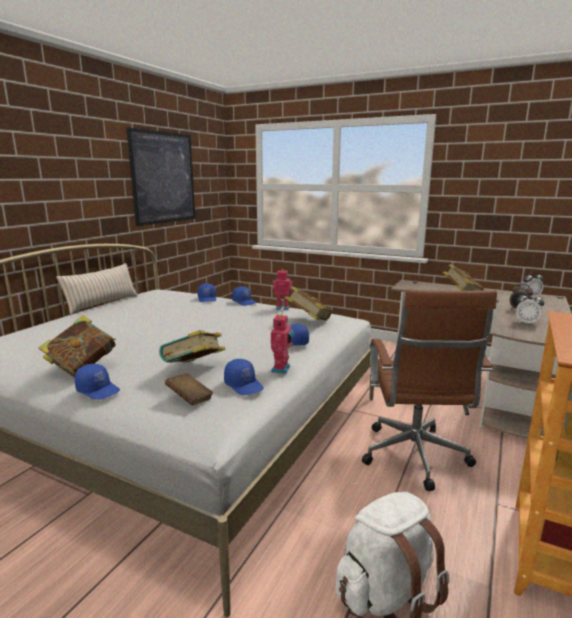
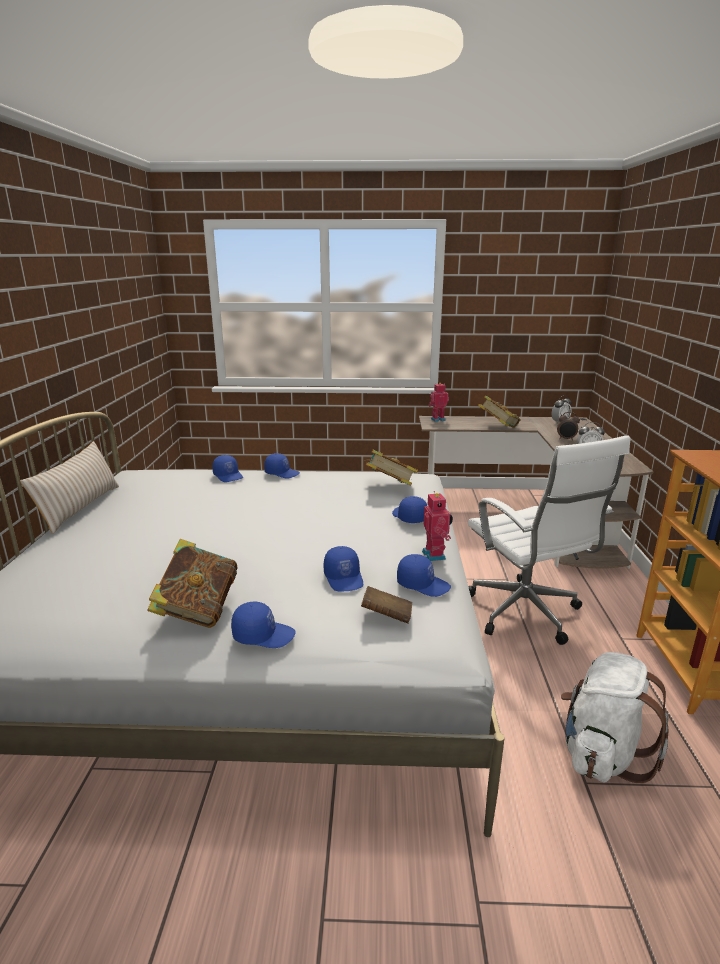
camera: 25 degrees left, 5 degrees up
(163, 178) = (104, 305): picture -> none
(194, 369) = (344, 578): book -> blue cap
(282, 308) = (338, 474): toy robot -> toy robot (437, 419)
(415, 458) = (526, 615): brown office chair -> white office chair

